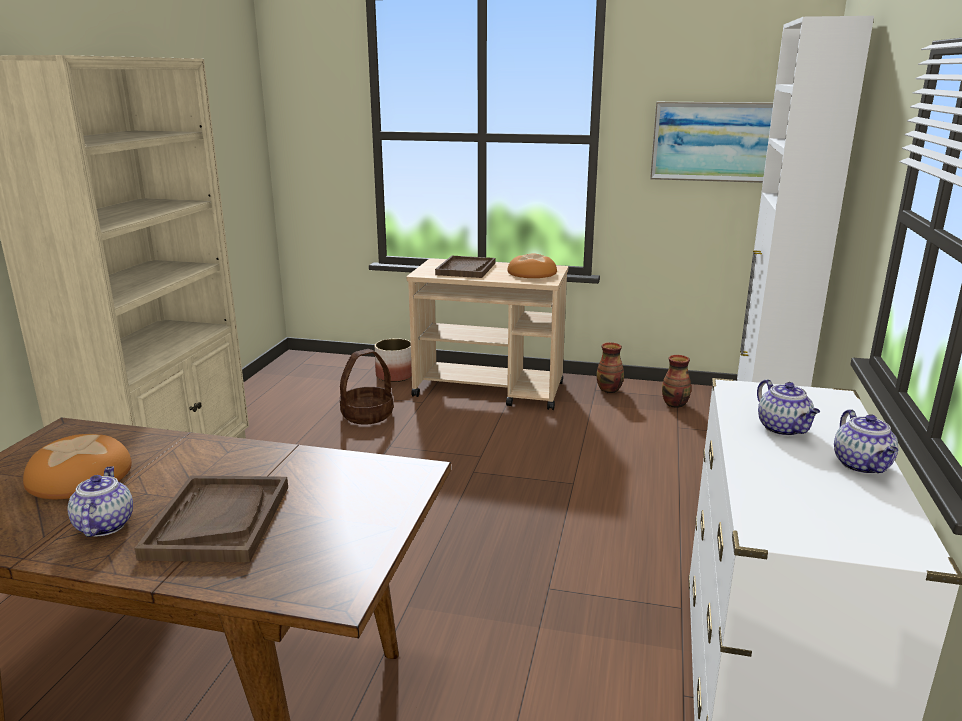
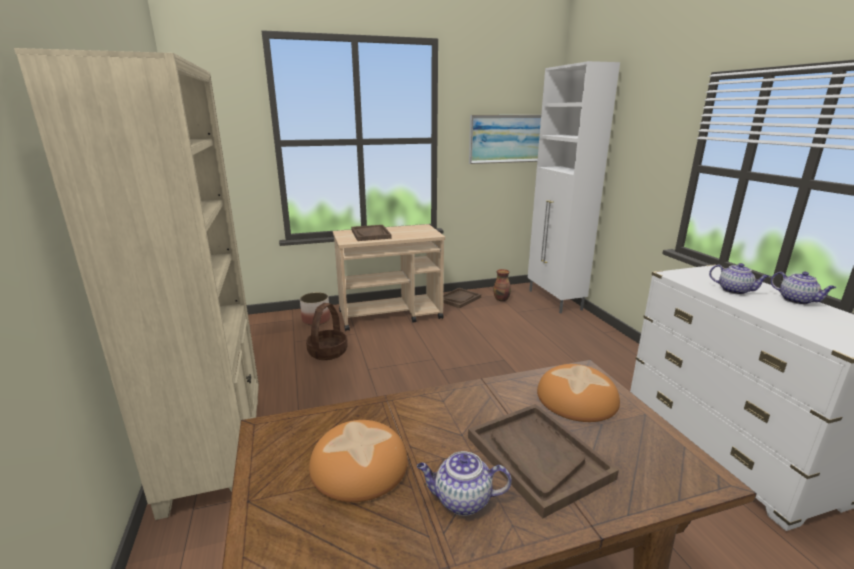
camera: 30 degrees left, 0 degrees up
(104, 525) = (461, 500): teapot -> teapot turned 45 degrees counterclockwise
(531, 273) = (416, 231): bread -> bread (576, 399)
(609, 390) = (459, 299): vase -> brown tray

